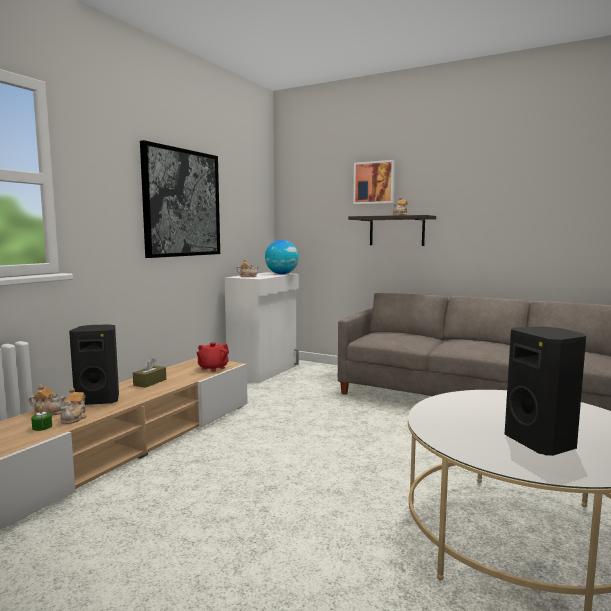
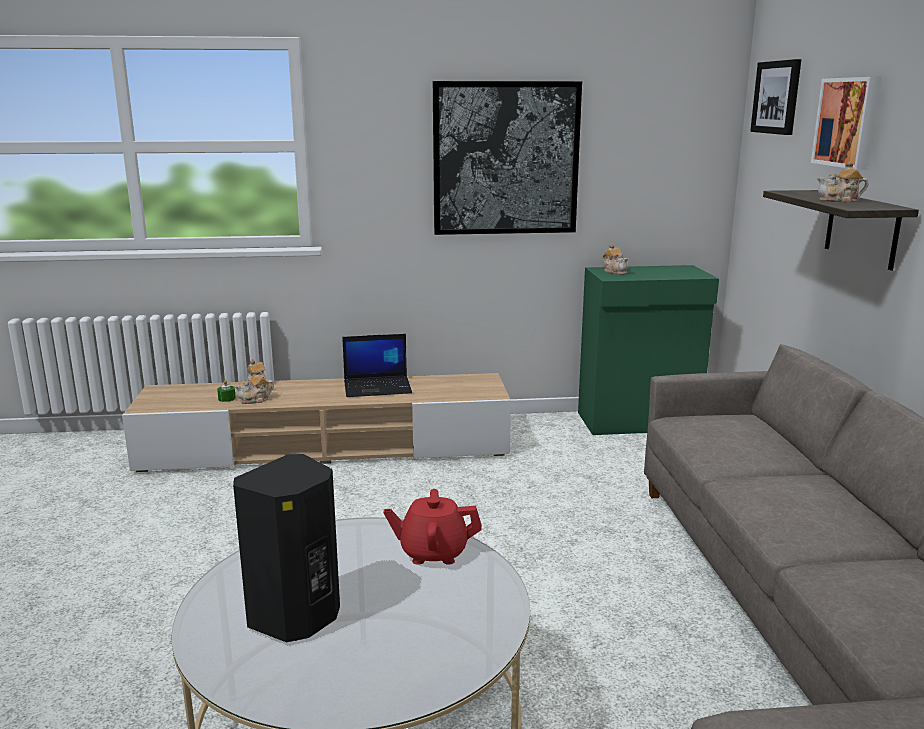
camera: 55 degrees right, 10 degrees up
(99, 400) = (306, 390): black speaker -> none
(150, 382) = (378, 387): brown tissue box -> laptop
(213, 368) = (464, 393): red teapot -> red teapot (433, 552)
(264, 371) = (639, 422): white cabinet -> green cabinet
(281, 274) = (688, 274): globe -> none
(308, 175) = (777, 97): none -> picture

